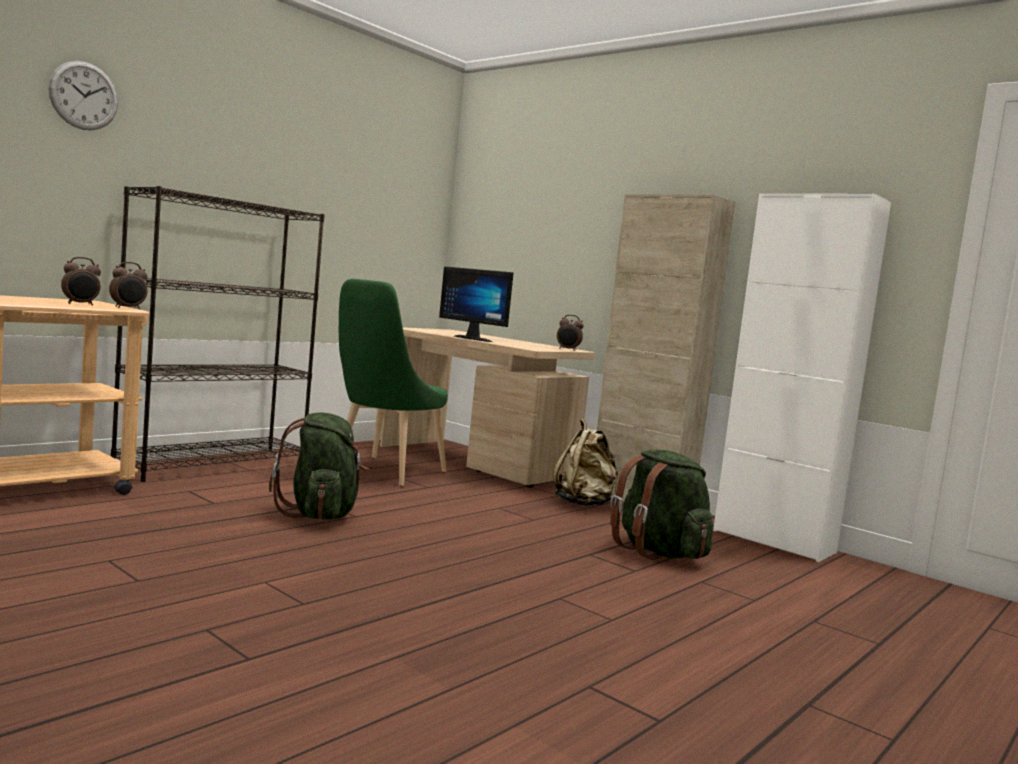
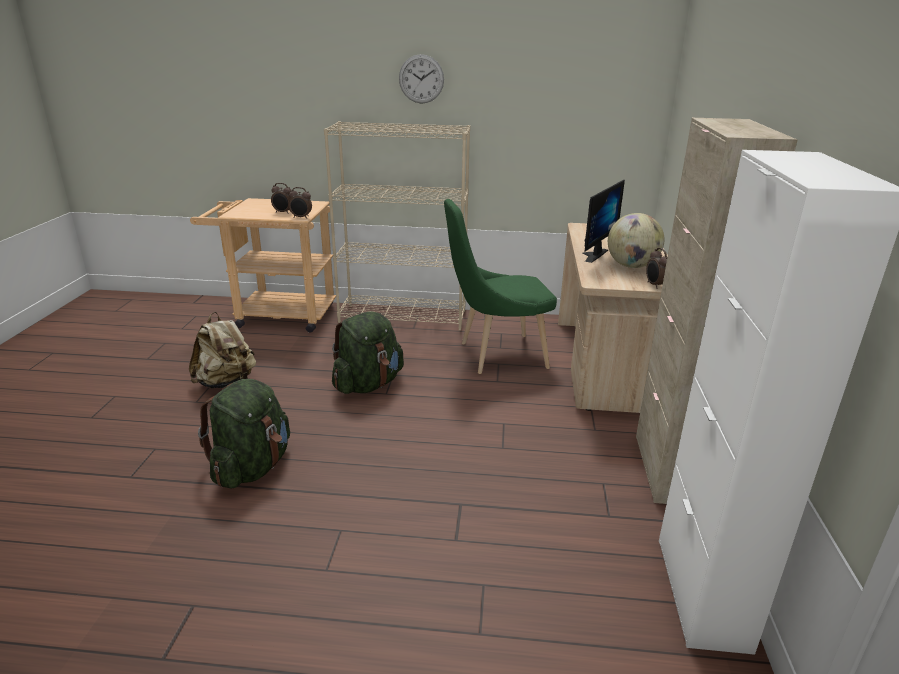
camera: 55 degrees right, 20 degrees up
(84, 96) = (307, 60): wall clock -> wall clock (421, 79)
(213, 464) = (403, 317): black bookcase -> beige bookcase
(476, 339) = (591, 254): monitor -> monitor turned 150 degrees counterclockwise
(522, 343) = (632, 266): none -> globe
(584, 504) = (593, 449): beige backpack -> beige backpack (226, 383)
(658, 552) = (525, 534): green backpack -> green backpack (252, 467)

